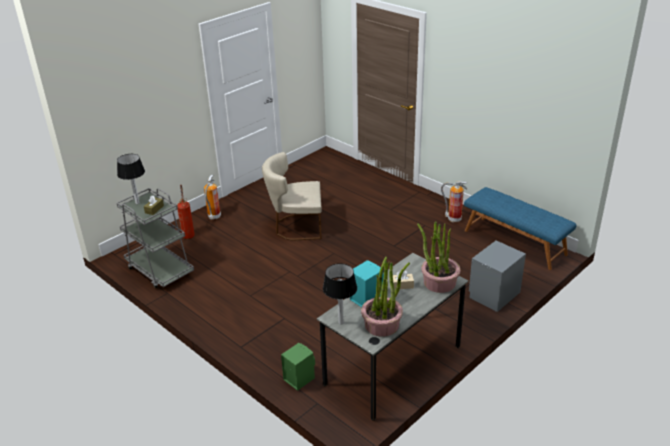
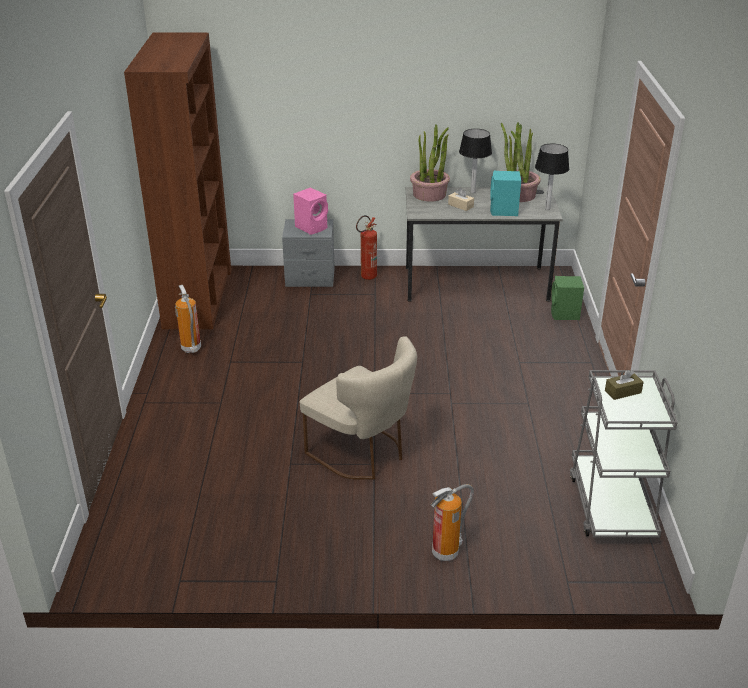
camera: 135 degrees left, 0 degrees up
(137, 203) = (639, 416): table lamp -> table lamp (472, 192)
(188, 234) = (518, 544): fire extinguisher -> fire extinguisher (366, 277)
(497, 257) = (312, 227): none -> pink speaker
(515, 242) = (198, 298): blue bench -> brown bookcase

